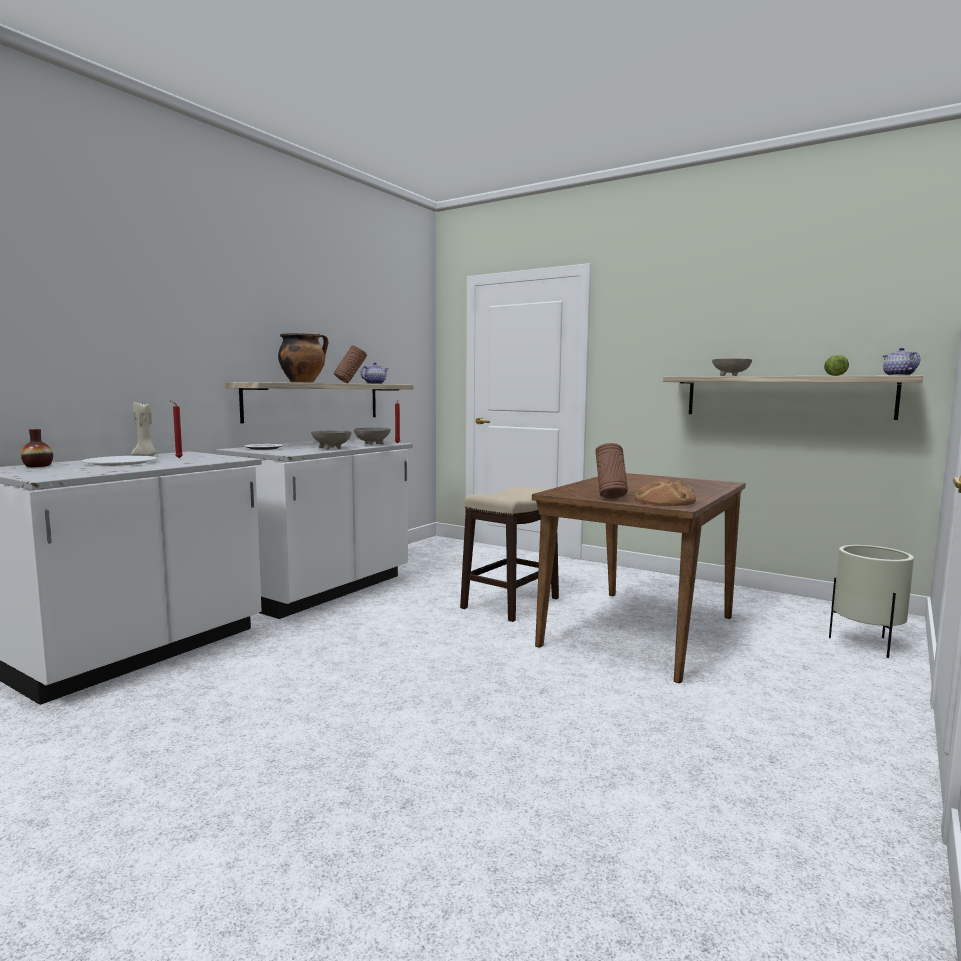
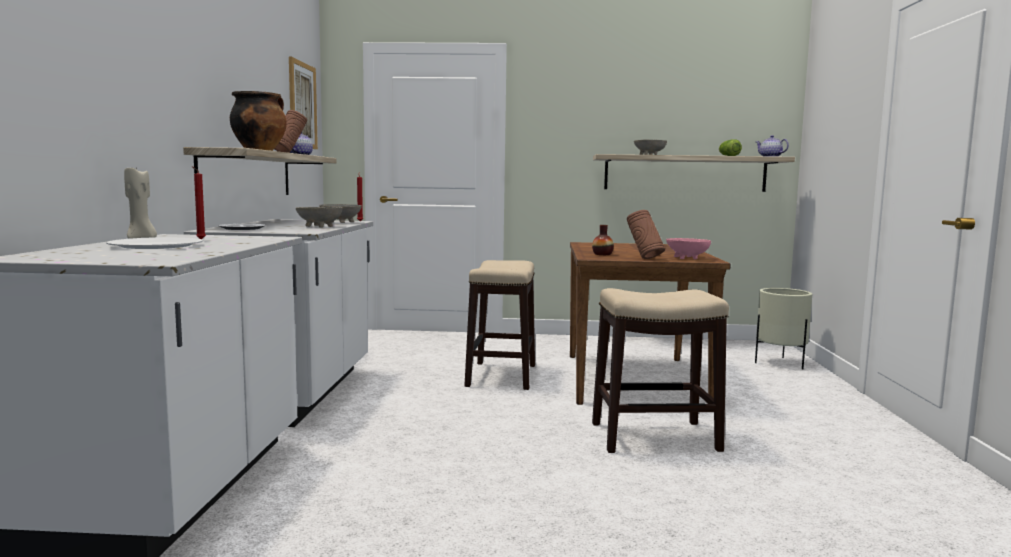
camera: 30 degrees left, 0 degrees up
(38, 466) = (59, 253): vase -> vase (602, 254)
(402, 338) = (302, 105): none -> picture
(556, 698) = (653, 437): none -> stool
(665, 501) = (688, 258): bread -> pink bowl

